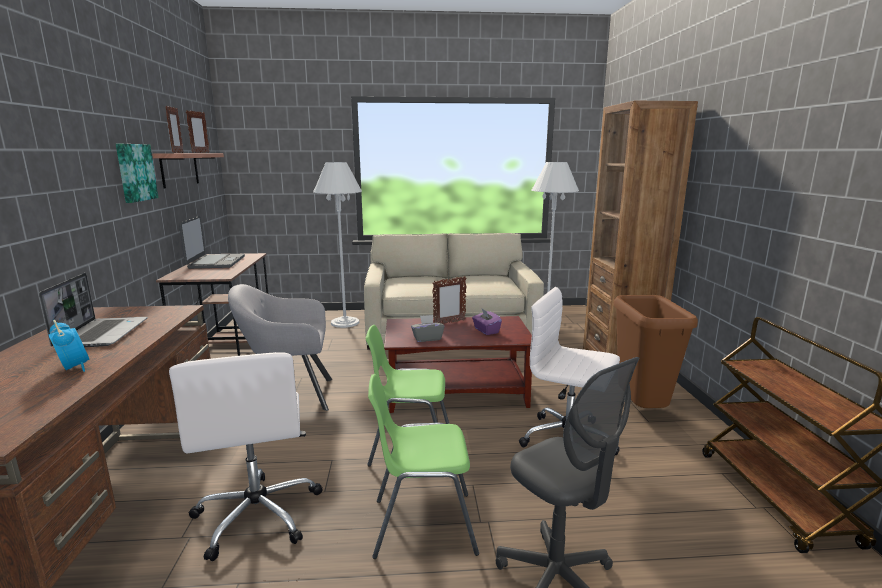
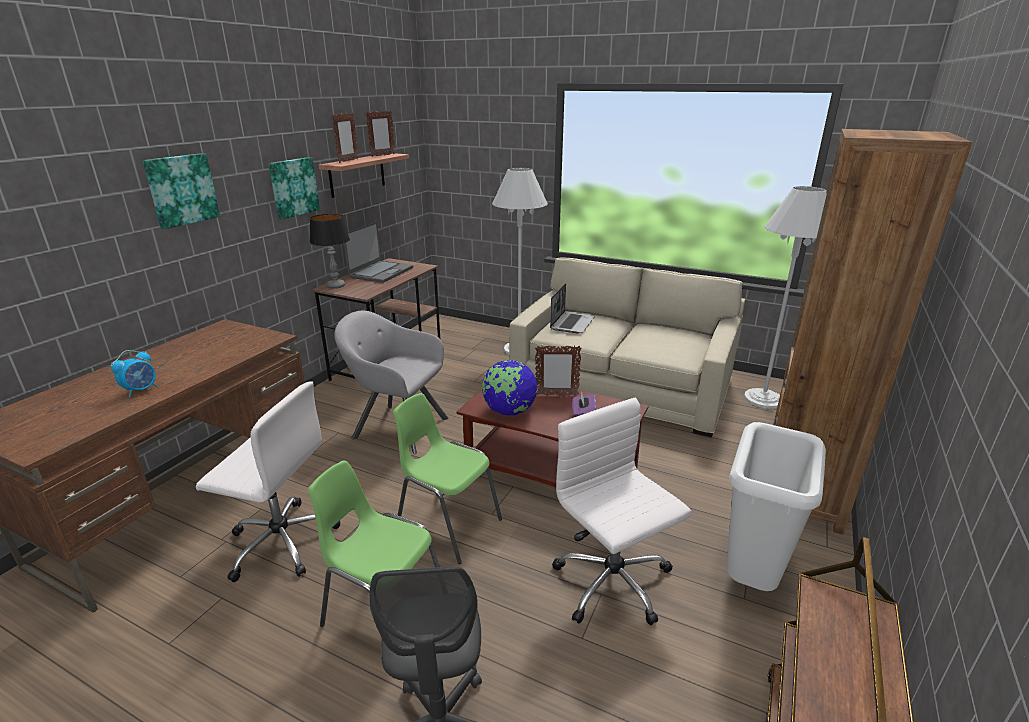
camera: 30 degrees right, 10 degrees up
(44, 157) = (181, 190): none -> picture
(74, 368) = (141, 390): alarm clock -> alarm clock turned 45 degrees clockwise
(102, 333) = (196, 354): laptop -> laptop (572, 323)
(181, 275) = (336, 286): none -> table lamp
(258, 514) = (281, 541): white office chair -> white office chair turned 90 degrees counterclockwise
(427, 338) = (509, 411): grey tissue box -> globe
(642, 410) = (751, 579): brown trash can -> white trash can

